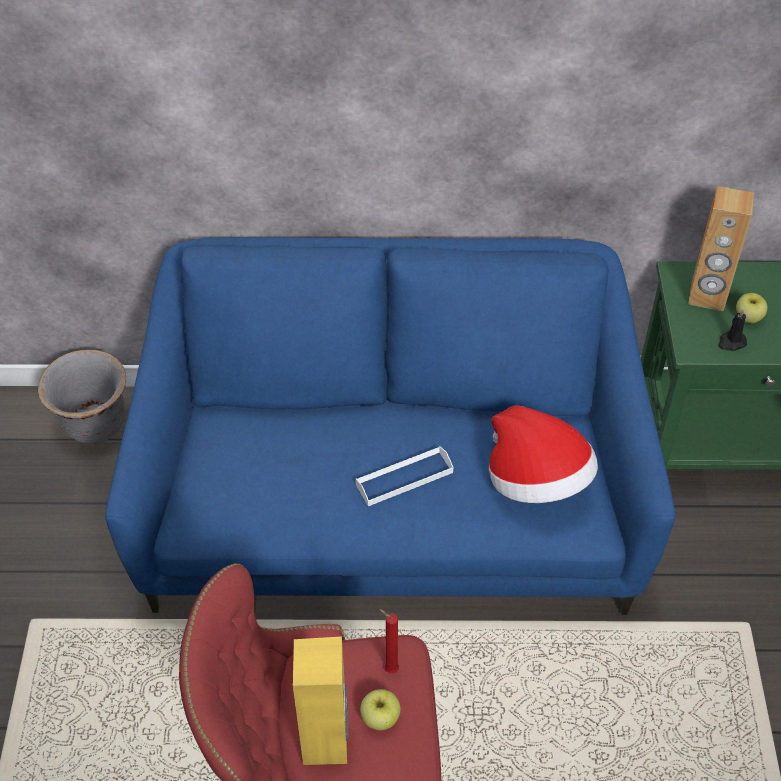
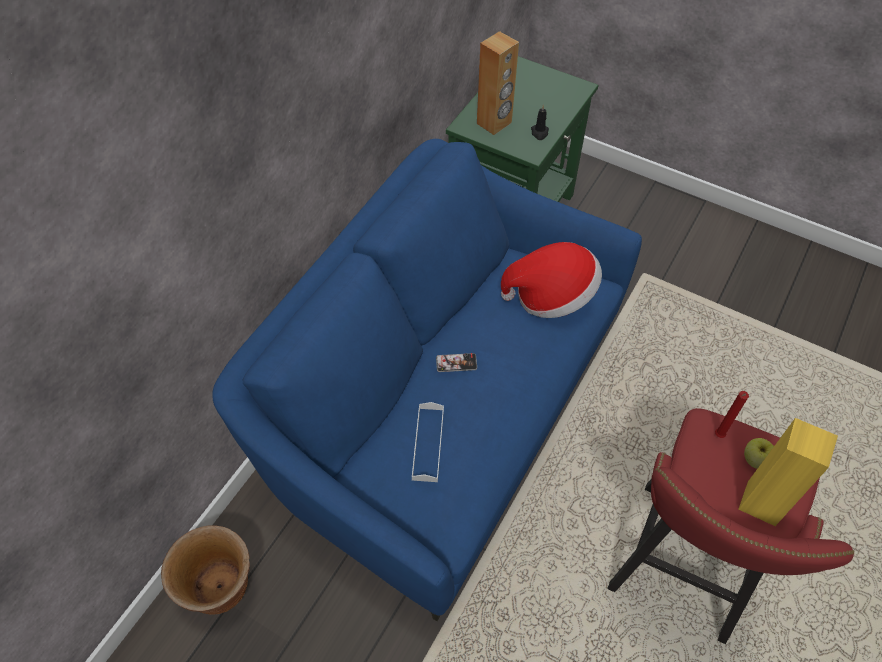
camera: 60 degrees left, 5 degrees up
(95, 426) = (221, 588): grey planter -> brown planter
(381, 435) = (456, 363): none -> phone
(404, 478) = (504, 368): white tray -> white tray (428, 444)
(748, 317) = (525, 115): apple -> none

